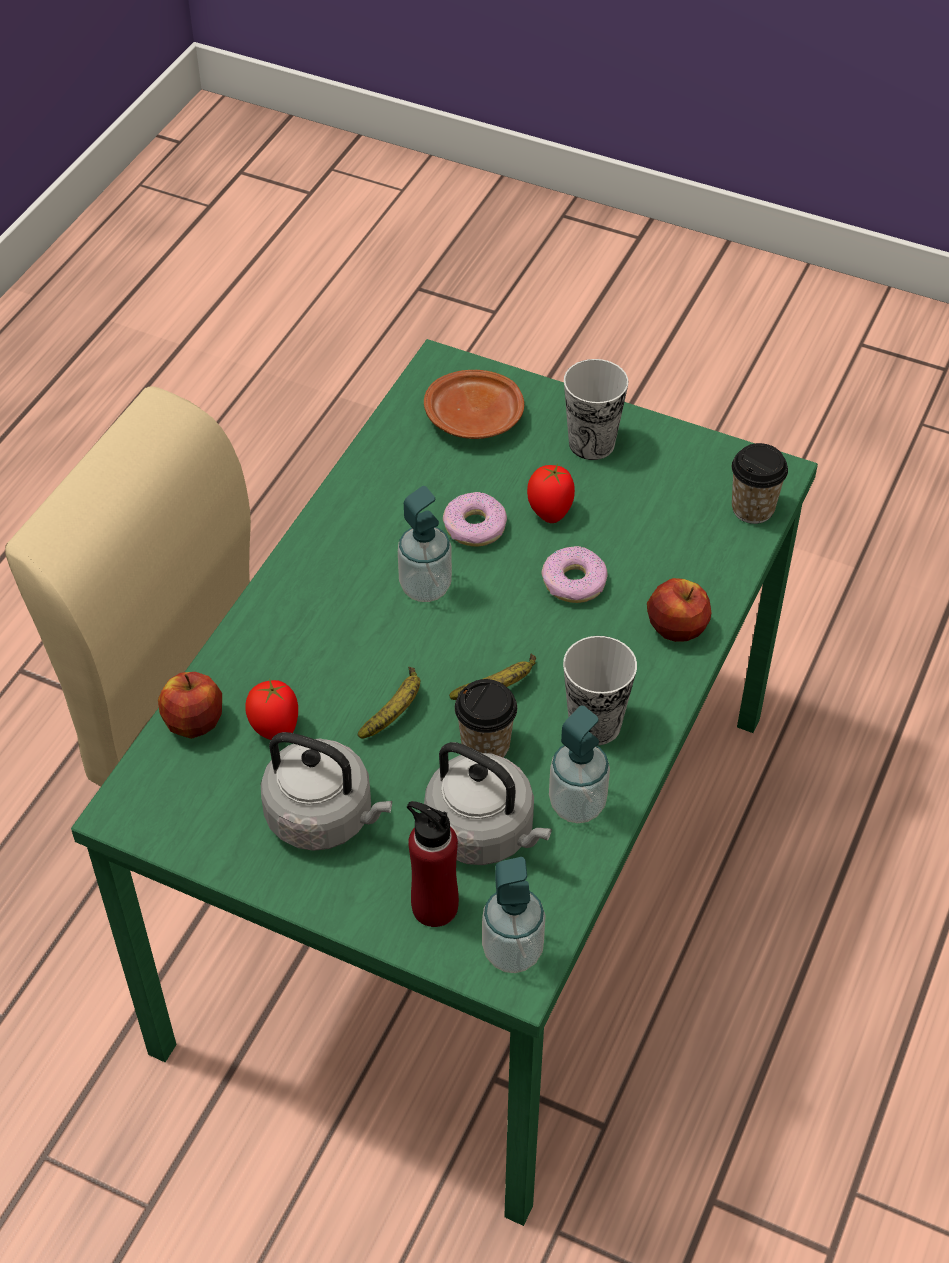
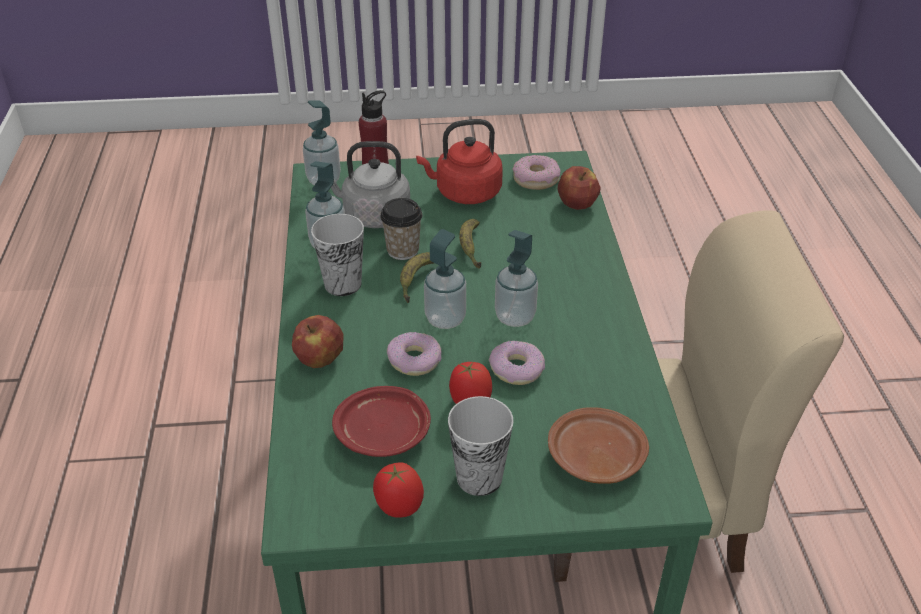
camera: 150 degrees right, 10 degrees down
(202, 798) = (536, 179): none -> donut
(274, 729) = (530, 216): tomato -> tomato (398, 507)
(325, 817) = (464, 193): grey kettle -> red kettle
(505, 618) = (445, 319): none -> soap dispenser
(654, 518) = (384, 433): none -> red plate
(752, 509) = (303, 477): cup -> none

